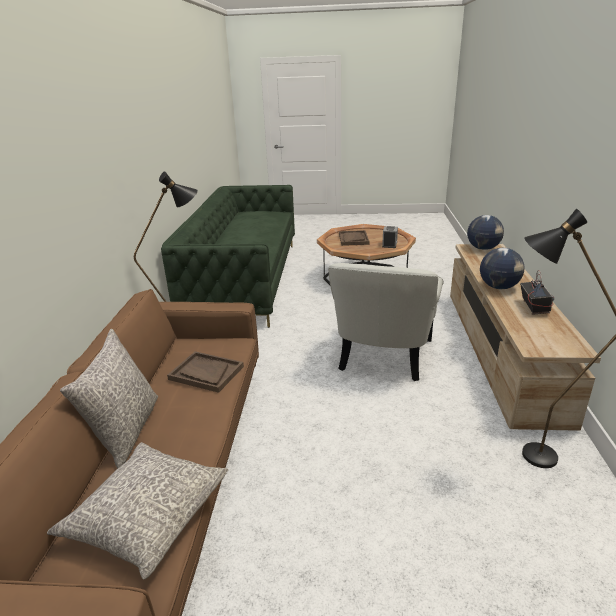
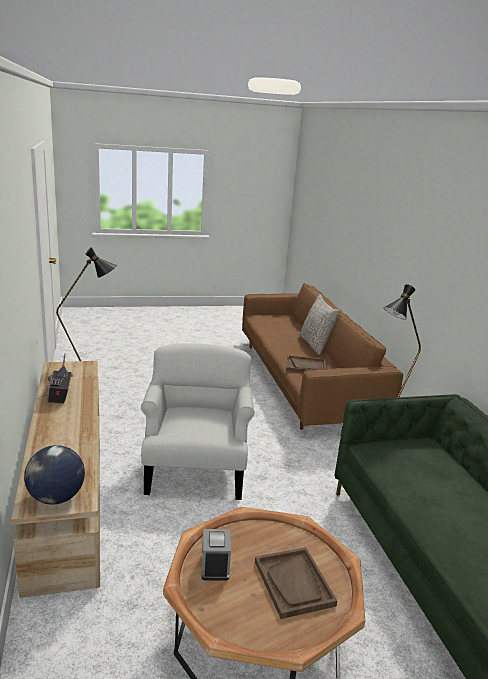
camera: 160 degrees right, 5 degrees down
(147, 515) = (272, 327): grey pillow -> none
(499, 287) = (78, 418): globe -> none

